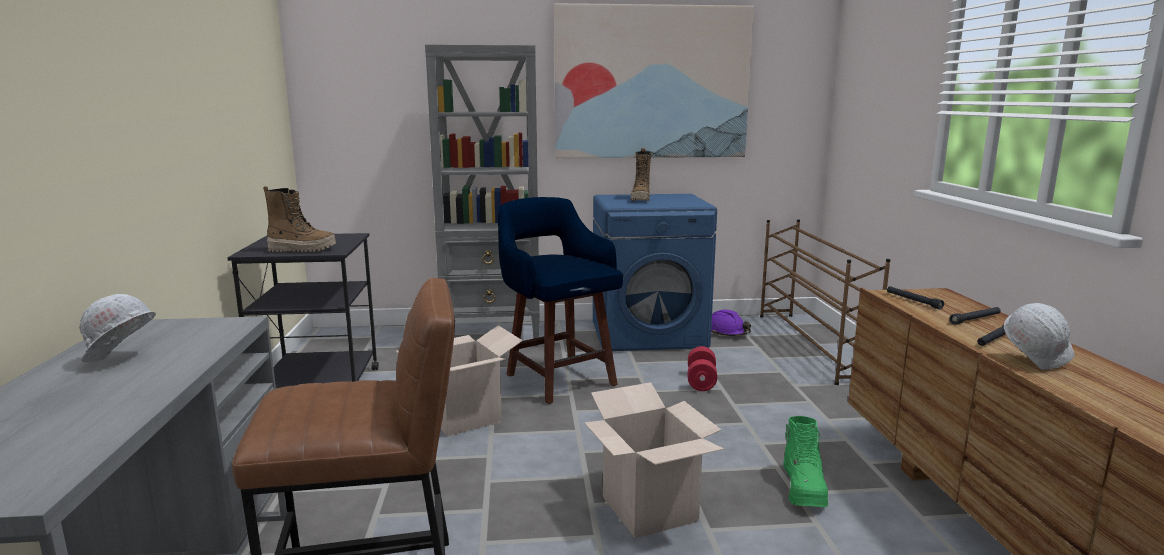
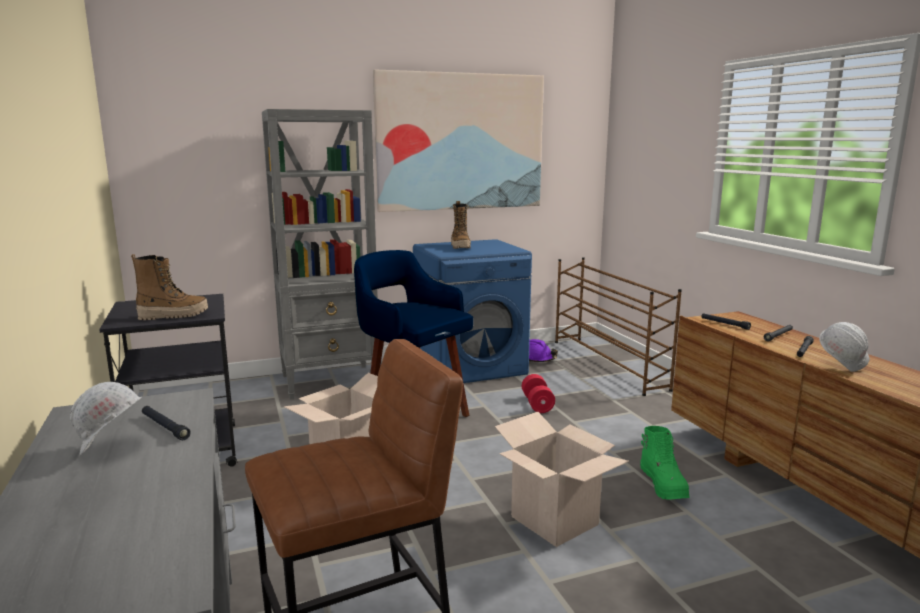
camera: 15 degrees left, 0 degrees up
(187, 346) = (164, 427): none -> black flashlight

